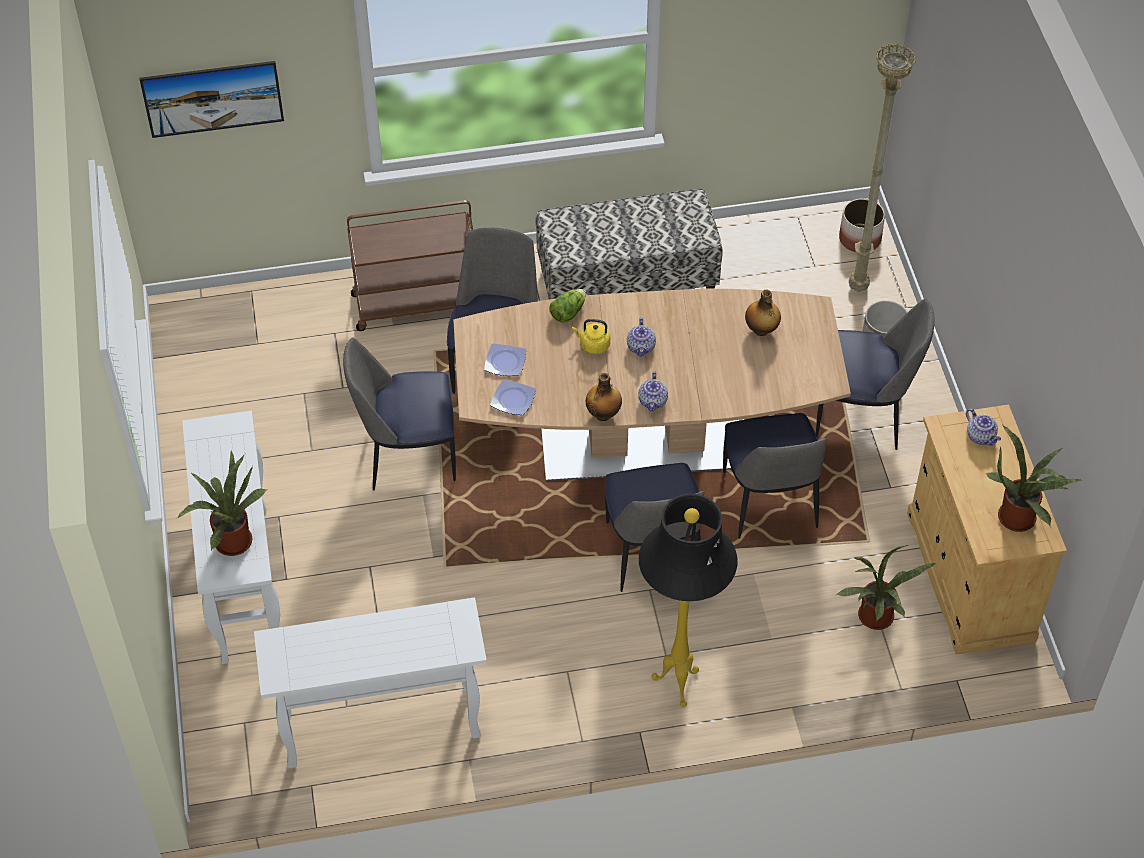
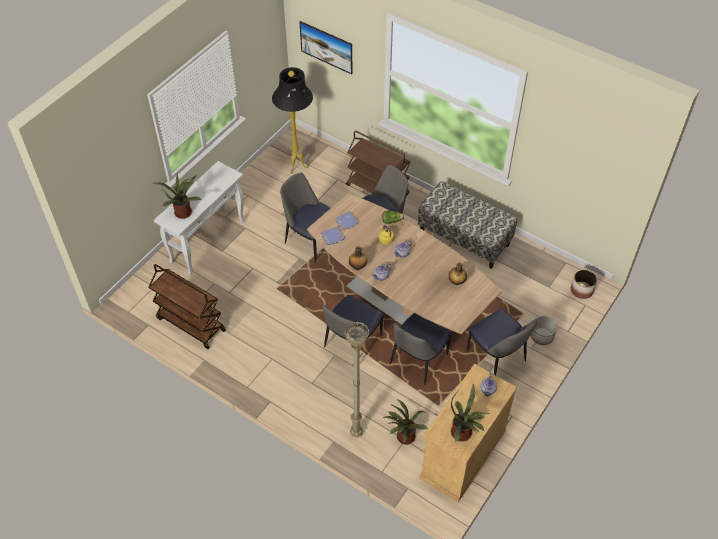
camera: 45 degrees right, 0 degrees up
(379, 727) = (190, 324): white console table -> brown cart
(678, 683) = (303, 396): black floor lamp -> black floor lamp (297, 167)
(858, 286) = (557, 308): beige floor lamp -> beige floor lamp (357, 433)

